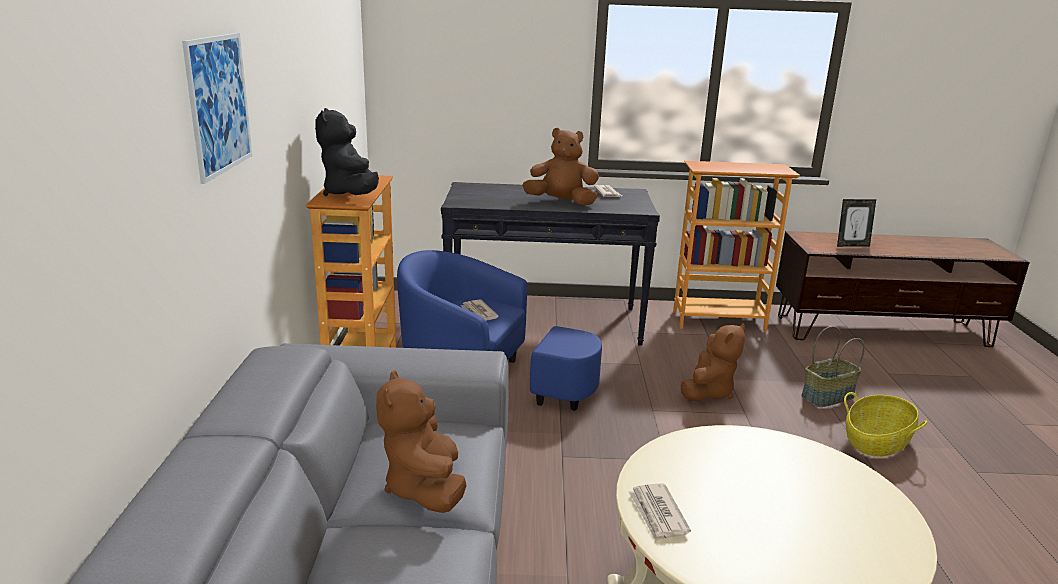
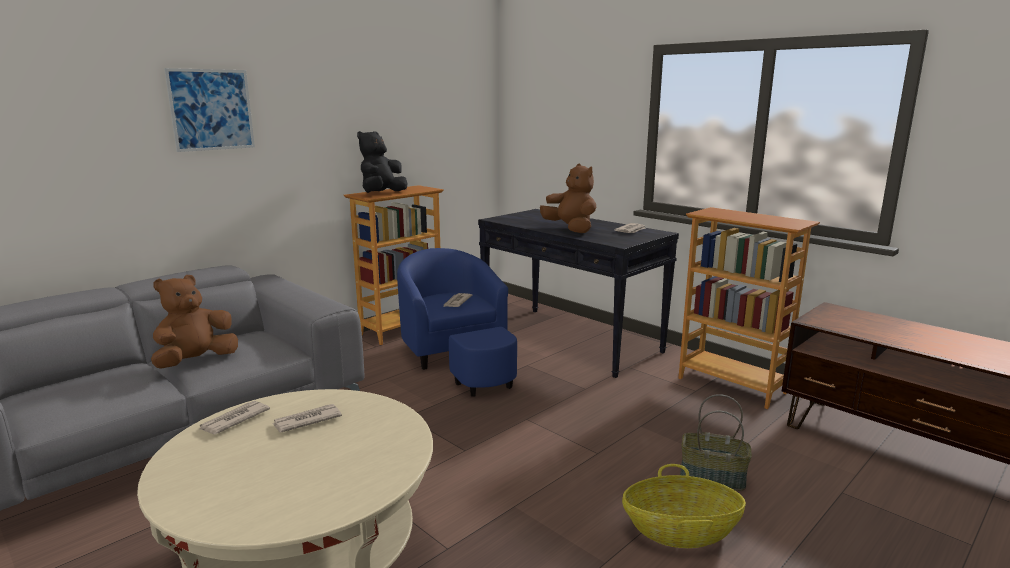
camera: 45 degrees right, 5 degrees down
(708, 392) = (599, 427): brown plush toy -> none
(709, 479) = (306, 420): none -> newspaper
(851, 245) = (875, 329): picture frame -> none

